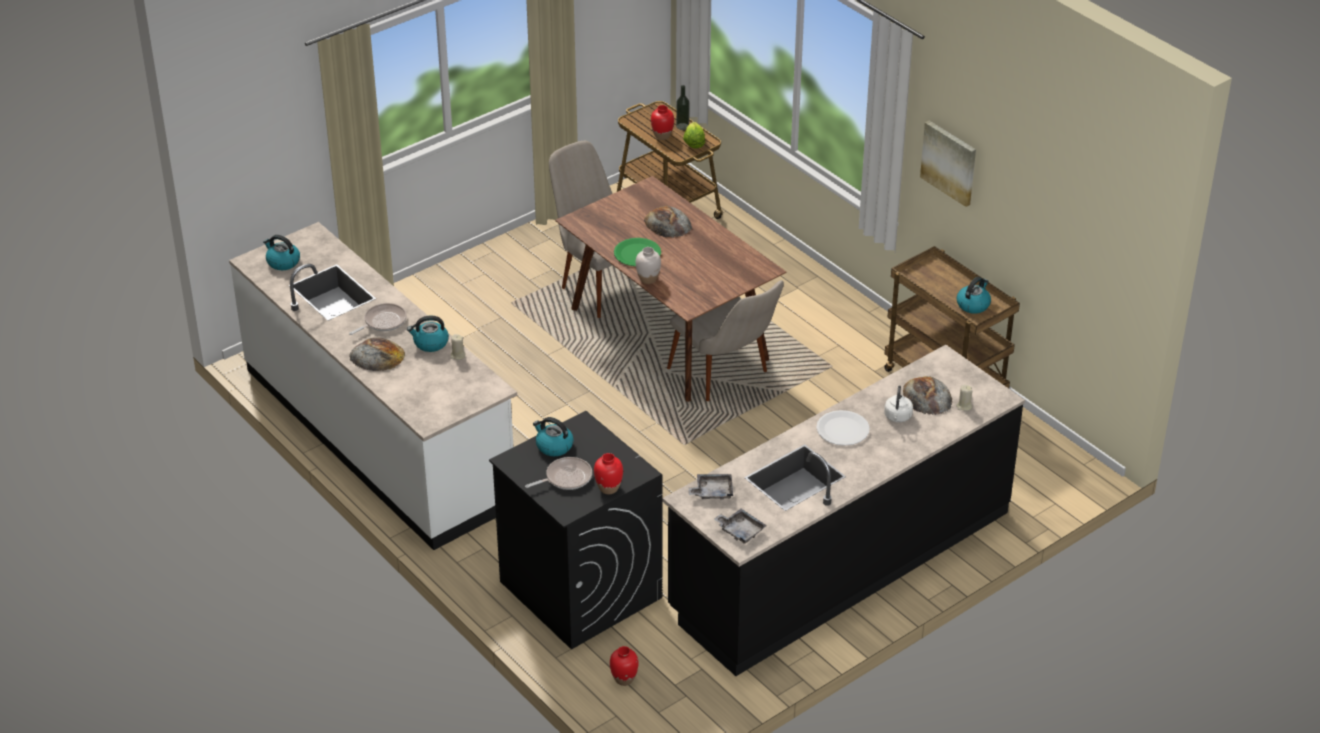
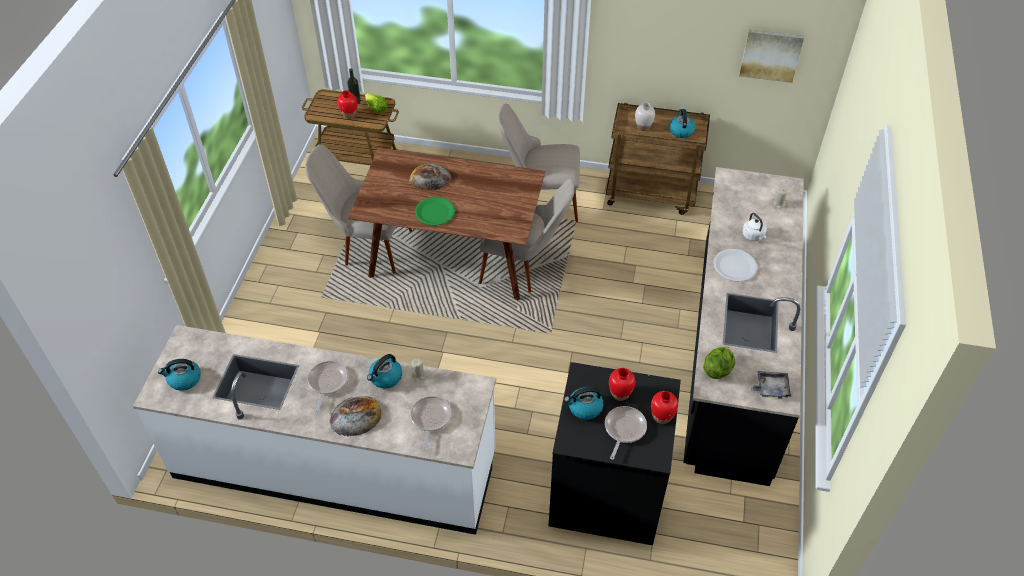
camera: 40 degrees left, 10 degrees up
(430, 389) = (430, 419): none -> frying pan
(624, 679) = (709, 542): red vase -> red vase (620, 394)
(648, 279) = (464, 227): white vase -> white vase (643, 127)
(712, 492) = (717, 369): grey tray -> lettuce
(819, 329) = (540, 200): none -> beige chair
(927, 397) = (751, 210): bread -> none
(949, 162) = (627, 35): picture -> picture (770, 54)

